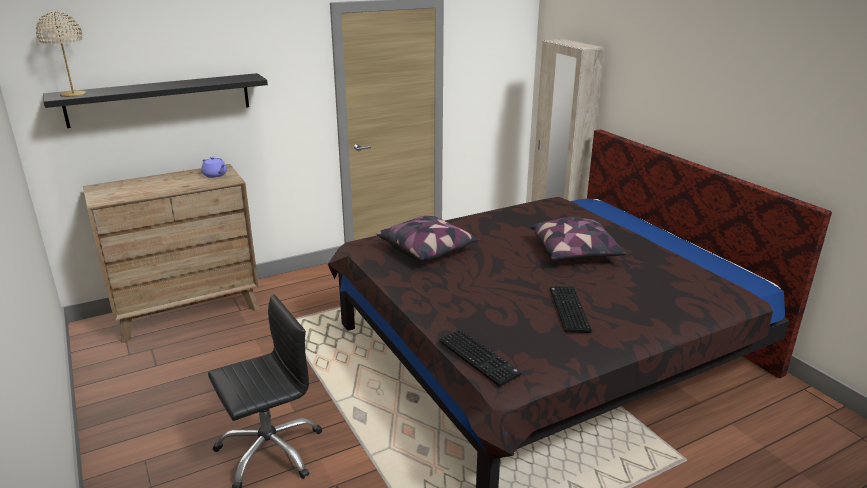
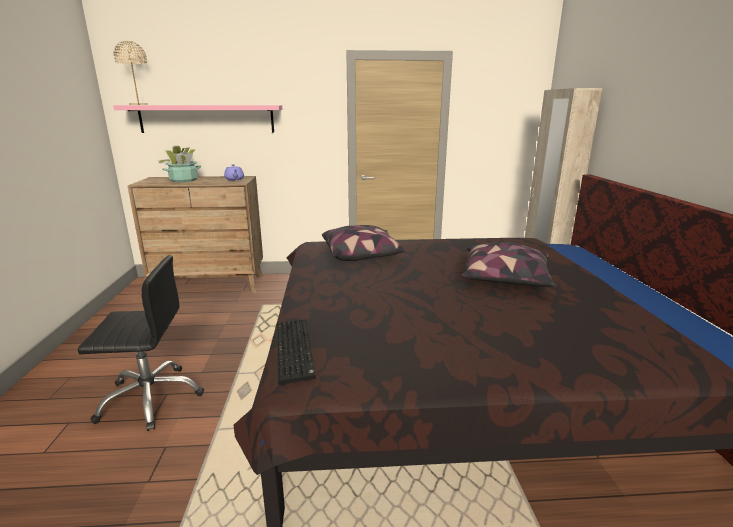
camera: 25 degrees right, 5 degrees down
(148, 186) = (183, 180): none -> potted plant
(160, 99) = (207, 119): black shelf -> pink shelf
(567, 309) = (443, 327): keyboard -> none

